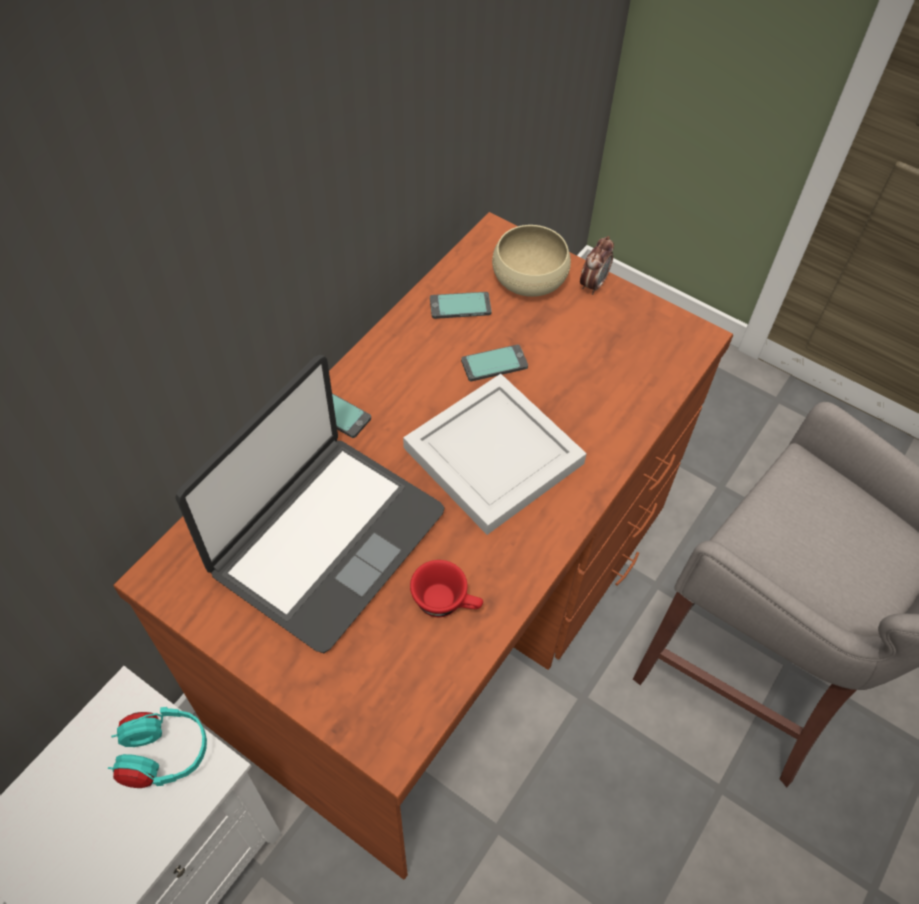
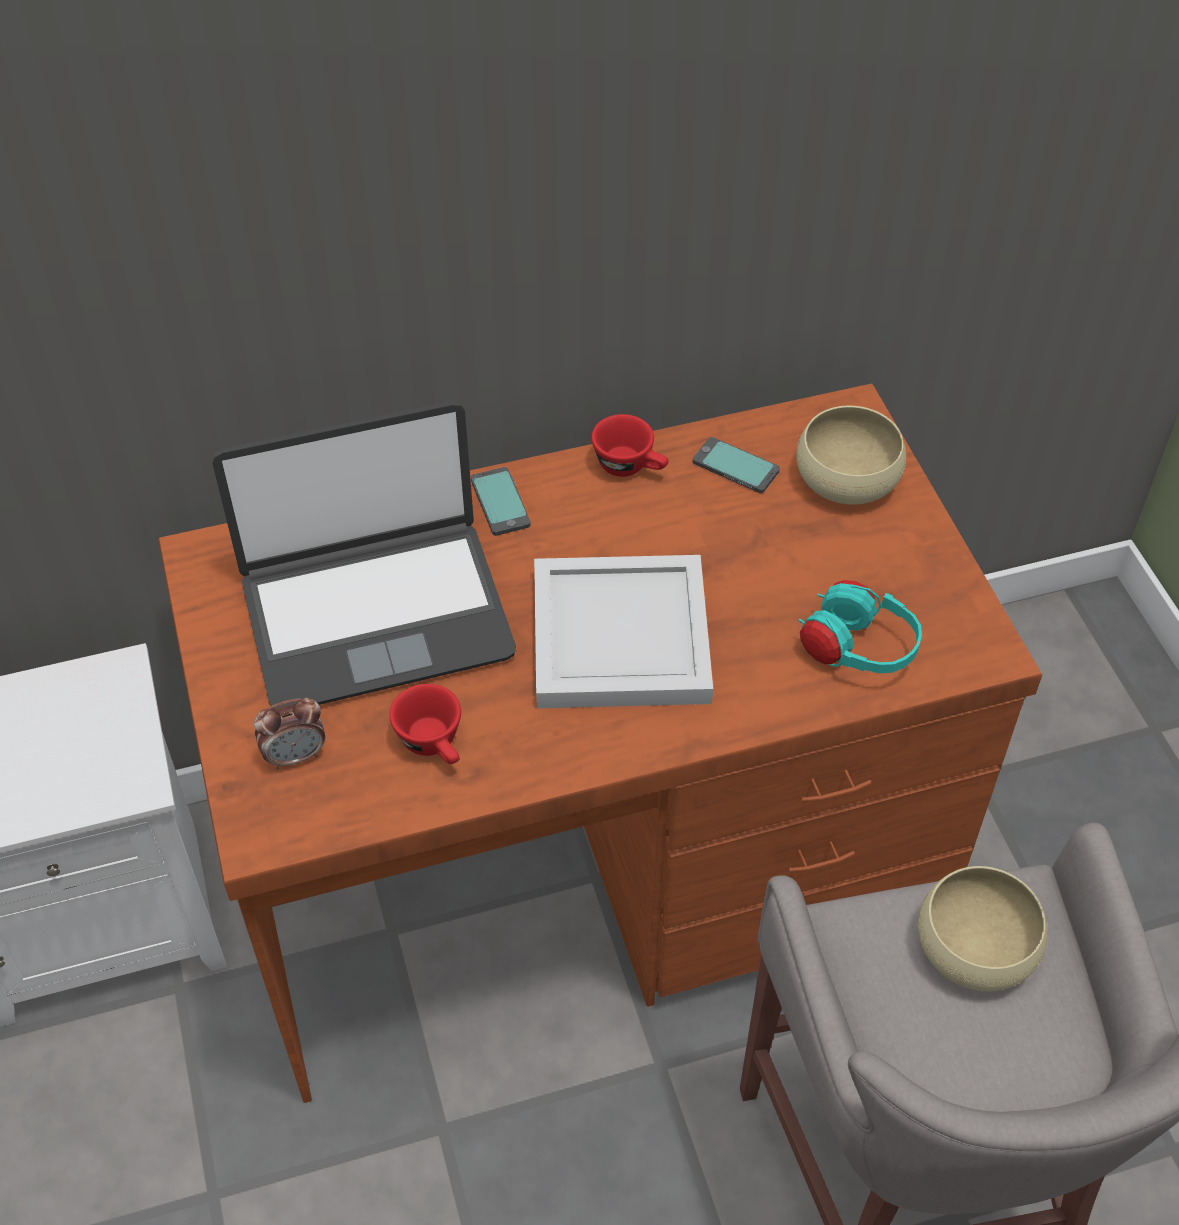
camera: 40 degrees right, 5 degrees down
(163, 755) = (109, 744): turquoise headphones -> turquoise headphones (857, 650)
(397, 341) = (631, 466): none -> red cup
(494, 363) = (714, 546): phone -> none
(593, 284) = (918, 525): alarm clock -> alarm clock (295, 755)
(809, 514) = (975, 947): none -> beige bowl

